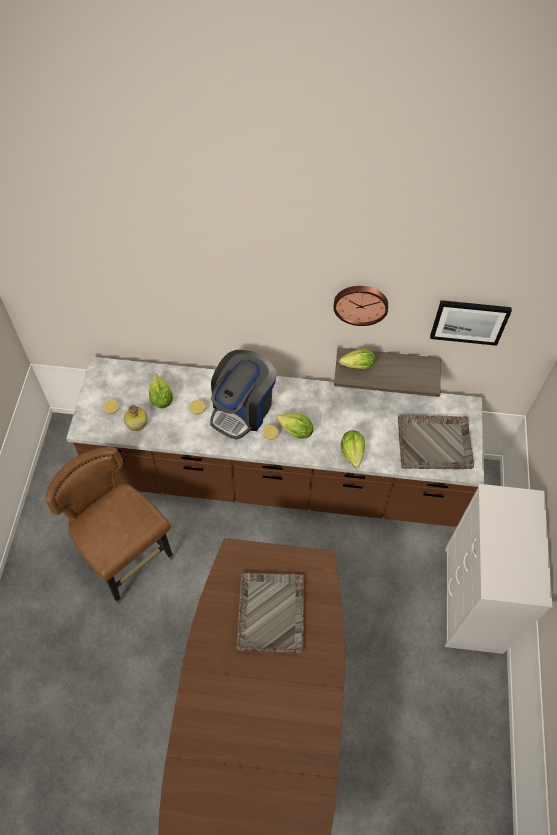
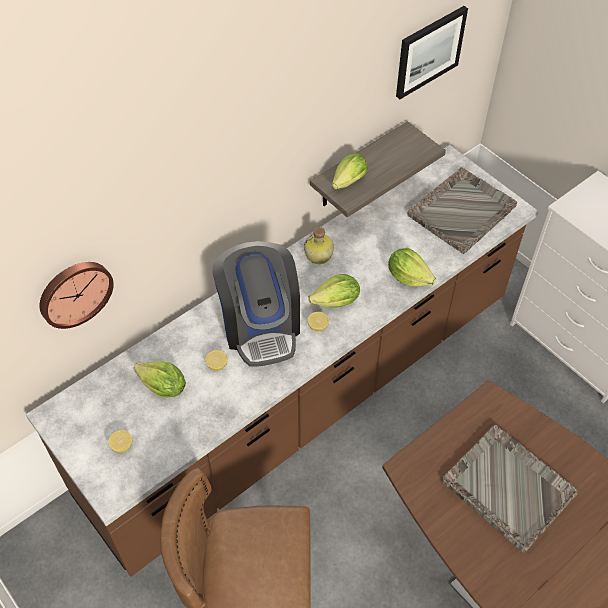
camera: 45 degrees left, 5 degrees down
(136, 423) = (167, 434): bottle -> bottle (318, 255)
(361, 303) = (327, 98): wall clock -> wall clock (74, 292)

